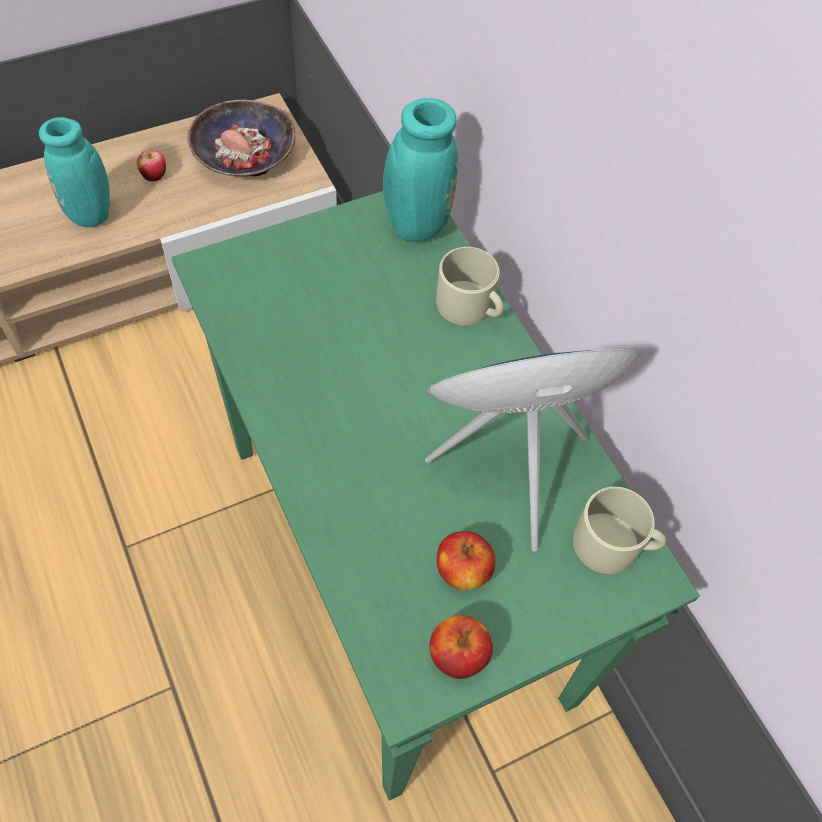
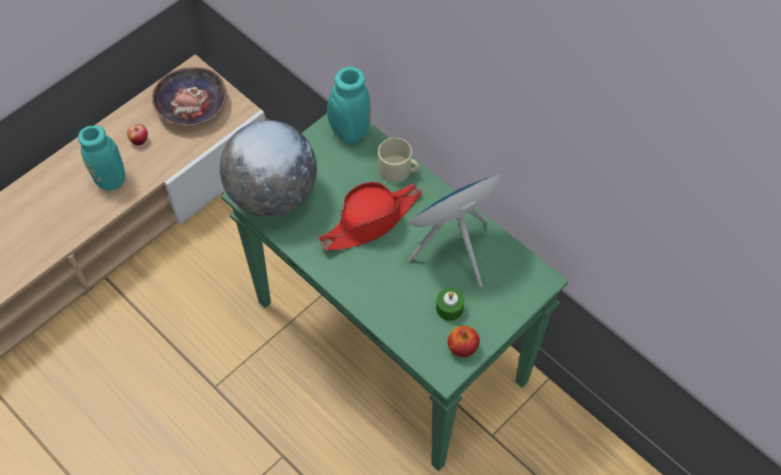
camera: 15 degrees left, 0 degrees up
(251, 281) = (272, 195): none -> globe
(390, 373) = (371, 220): none -> red hat
(463, 571) = (449, 308): apple -> green candle
(614, 545) = (519, 270): beige mug -> none

